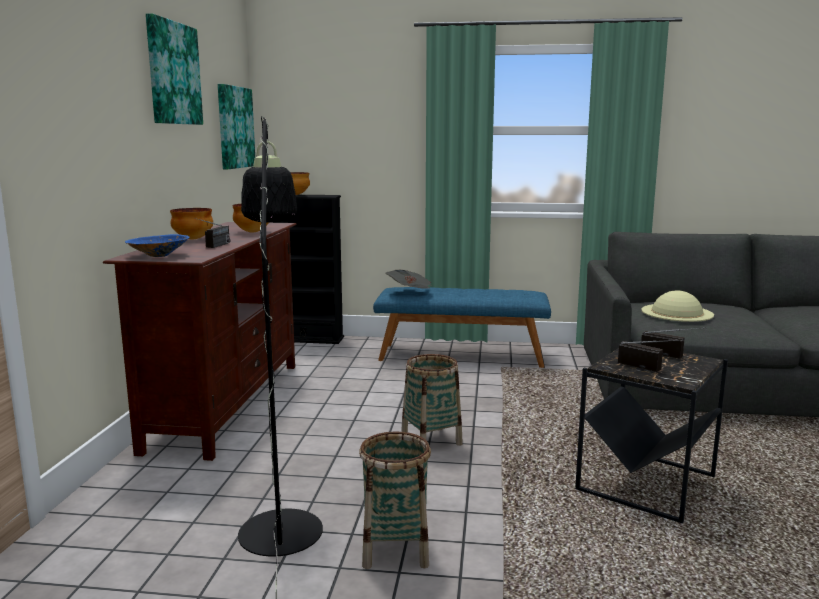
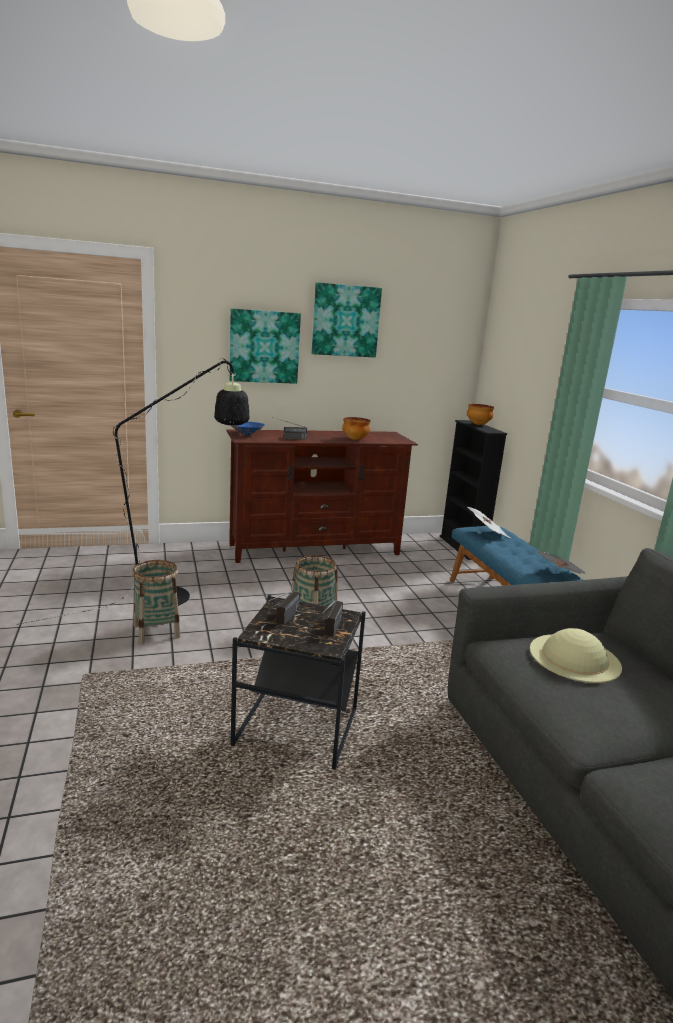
camera: 65 degrees right, 5 degrees up
(192, 239) = (310, 433): bowl -> none
(234, 127) = (440, 361): picture -> picture (264, 346)
(520, 293) = (559, 576): none -> newspaper

